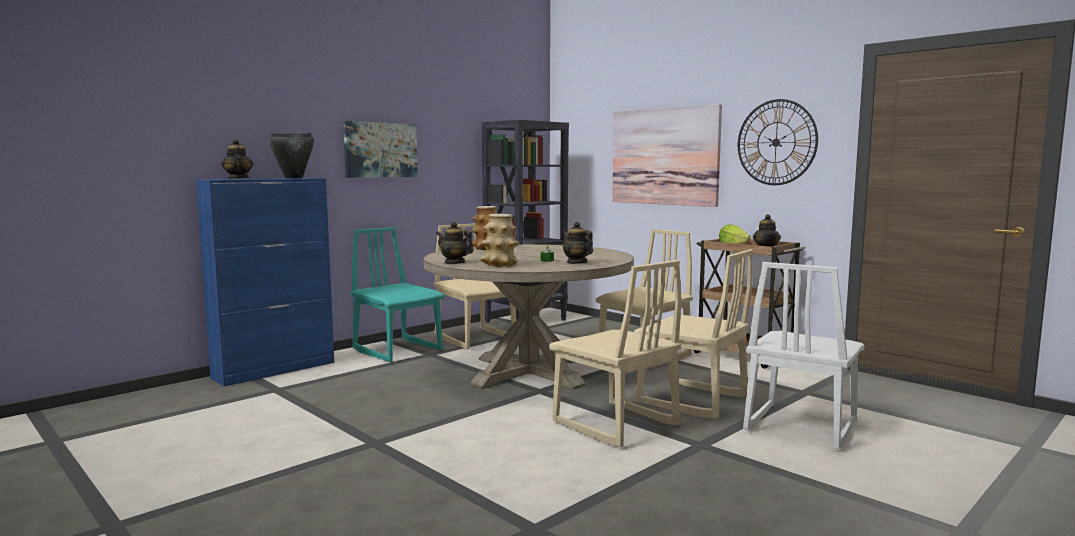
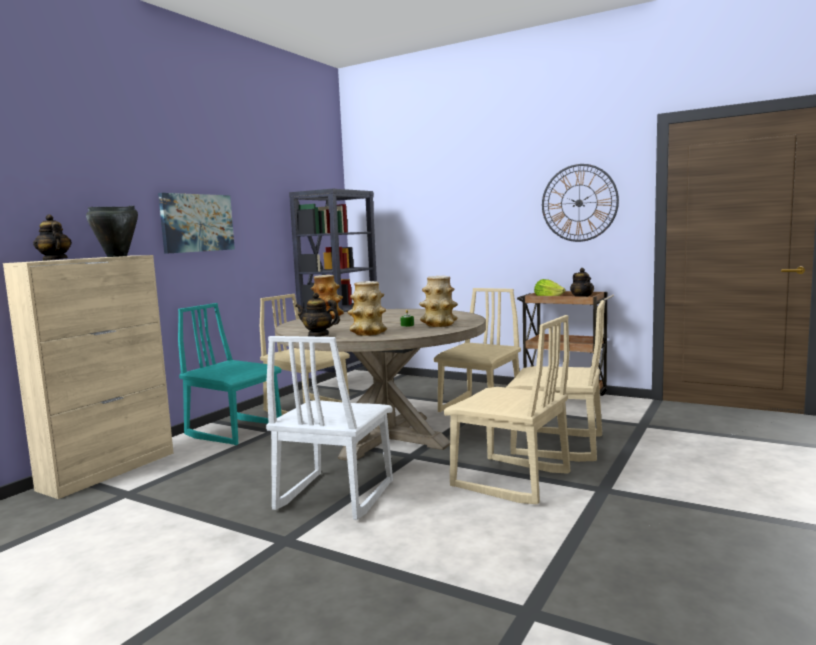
camera: 15 degrees left, 0 degrees up
(275, 370) = (109, 470): blue cabinet -> beige cabinet
(576, 262) = (439, 325): teapot -> vase
(664, 156) = (469, 220): picture -> none
(799, 426) = (667, 458): white chair -> white chair (334, 496)

